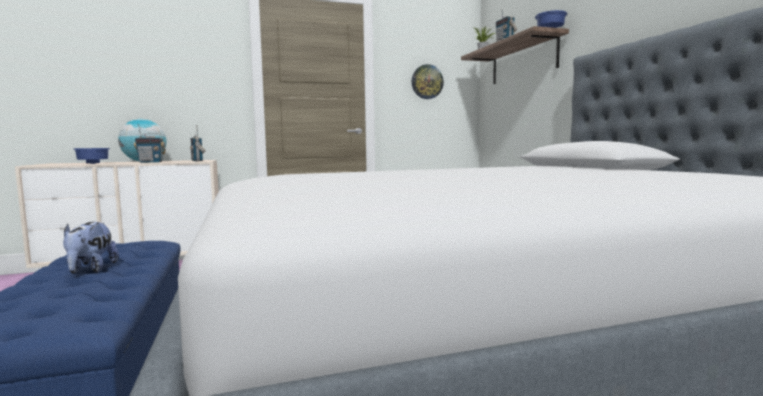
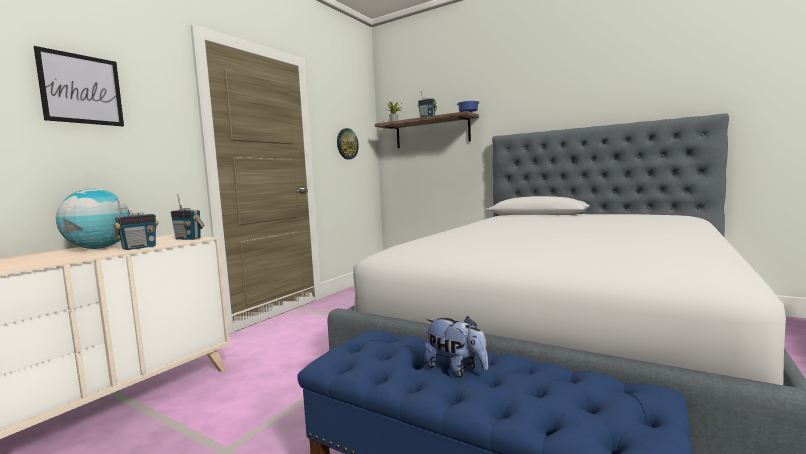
camera: 40 degrees left, 0 degrees up
(93, 163) = (48, 261): blue bowl -> none
(158, 48) = (81, 89): none -> picture

